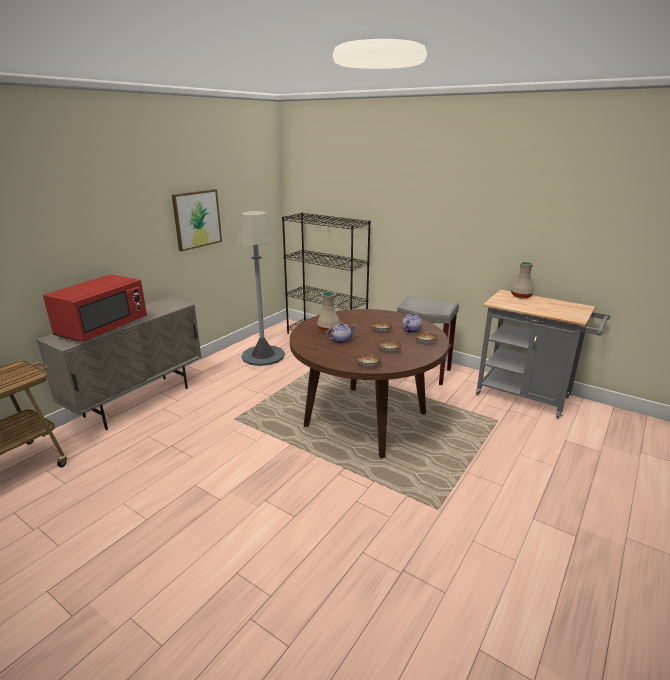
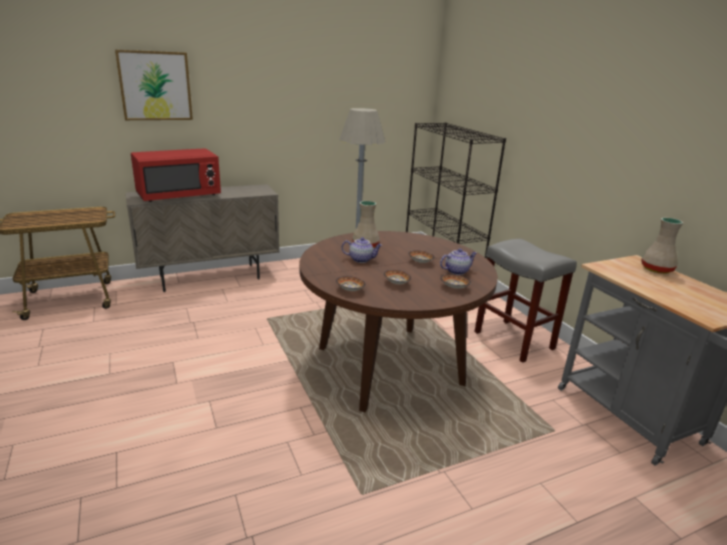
camera: 30 degrees right, 0 degrees up
(197, 219) = (314, 111): picture -> picture (155, 86)

